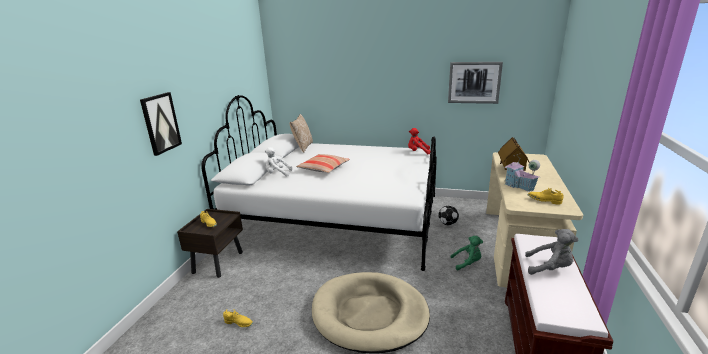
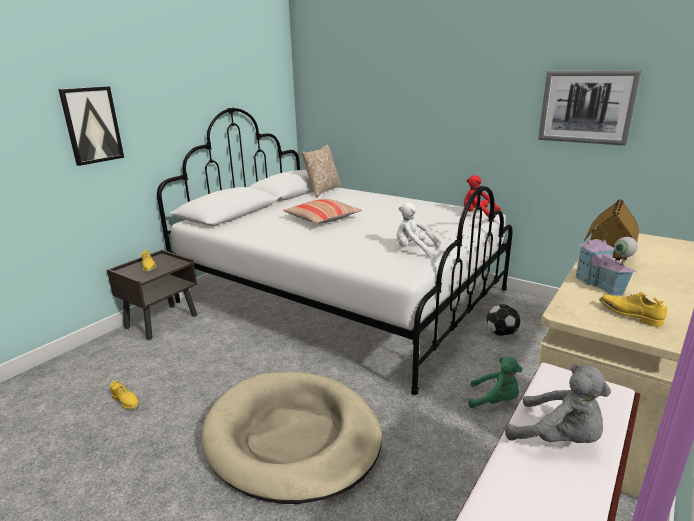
camera: 20 degrees right, 0 degrees up
(277, 174) = (258, 218): white plush toy -> white plush toy (414, 250)

